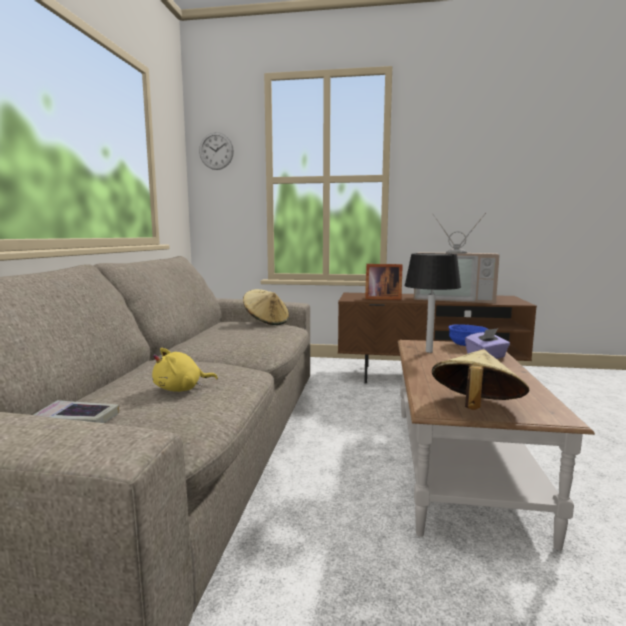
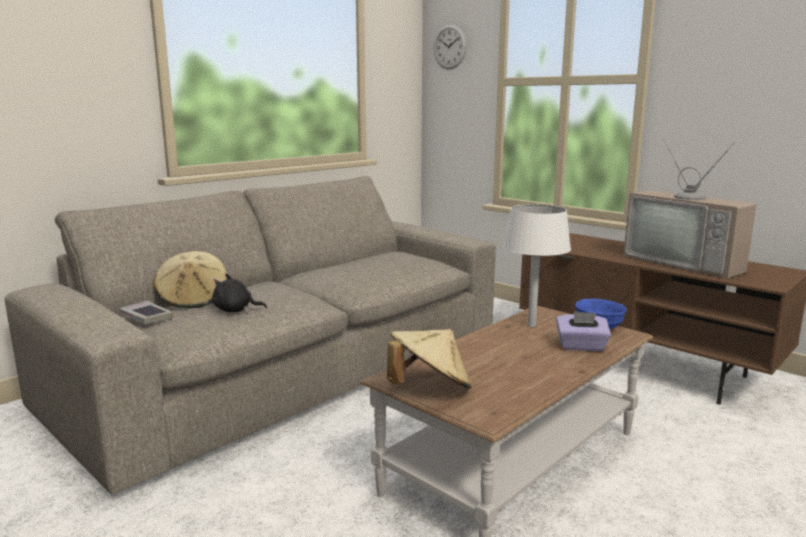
camera: 35 degrees right, 5 degrees up
(181, 389) = (235, 310): yellow plush toy -> black plush toy
(266, 322) = (423, 259): beige hat -> beige hat (193, 300)
(381, 298) = (584, 248): picture frame -> none
(429, 351) = (531, 325): black table lamp -> white table lamp

